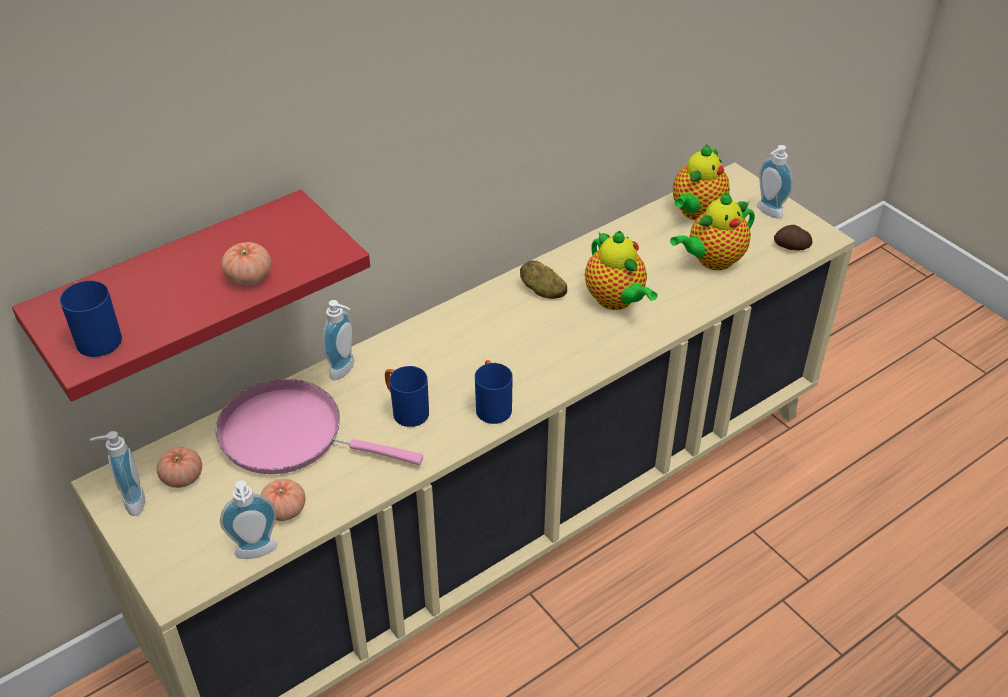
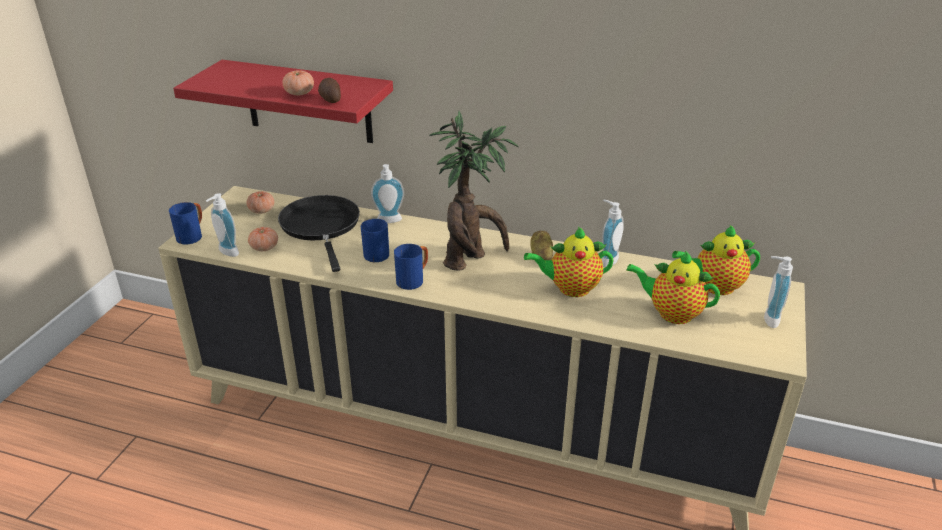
camera: 55 degrees right, 10 degrees down
(96, 337) = (215, 80): blue mug -> blue mug (192, 236)
(129, 502) = (233, 204): soap dispenser -> soap dispenser (606, 260)
(290, 435) = (321, 226): pink frying pan -> black frying pan
(495, 342) = (471, 259): none -> potted plant
(616, 301) = (570, 288): teapot -> teapot turned 60 degrees clockwise
(791, 247) = (744, 345): potato -> potato (330, 99)

